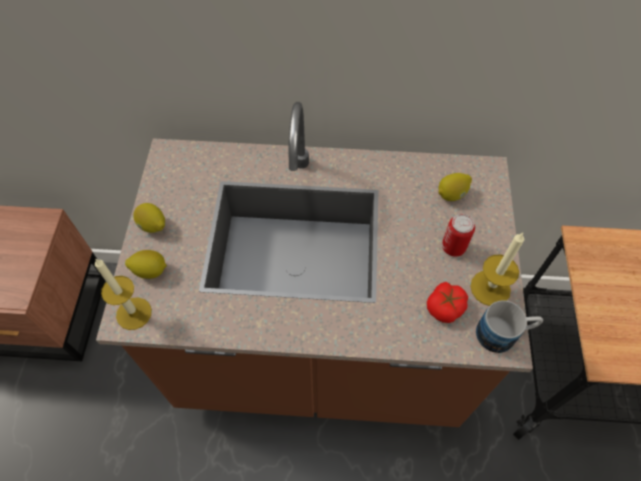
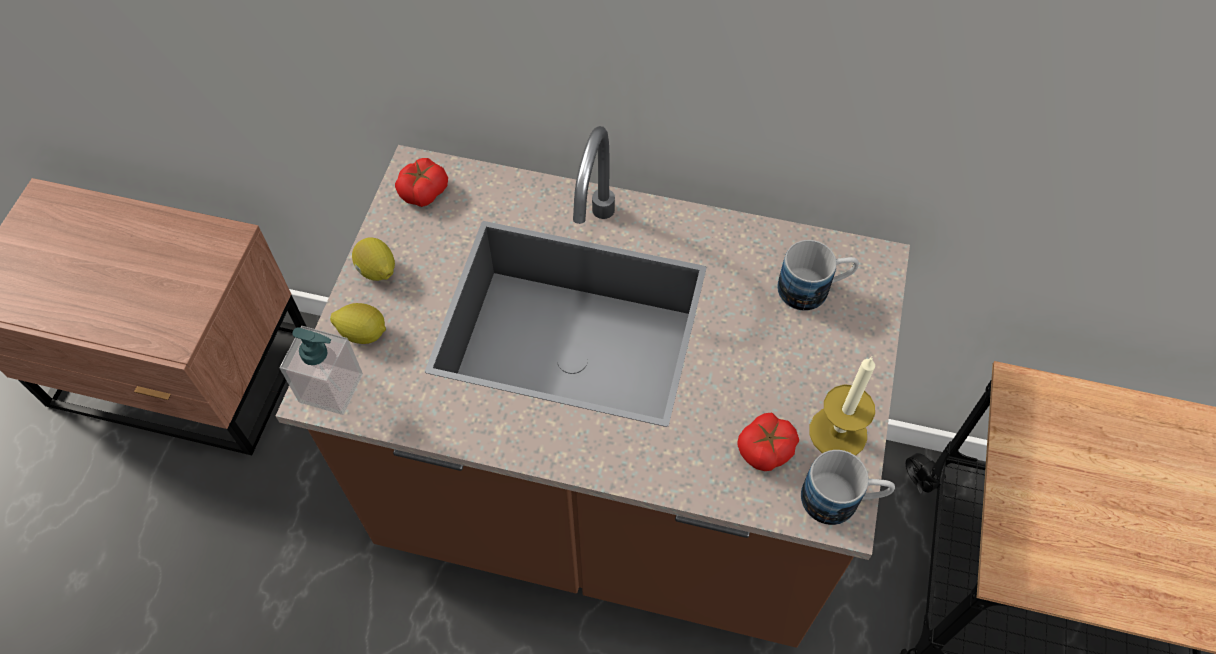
camera: 10 degrees right, 0 degrees up
(134, 313) = (331, 388): candle -> soap dispenser
(176, 167) = (423, 191): none -> tomato
(452, 194) = (814, 289): lemon -> mug
(453, 247) = (798, 366): can -> none

